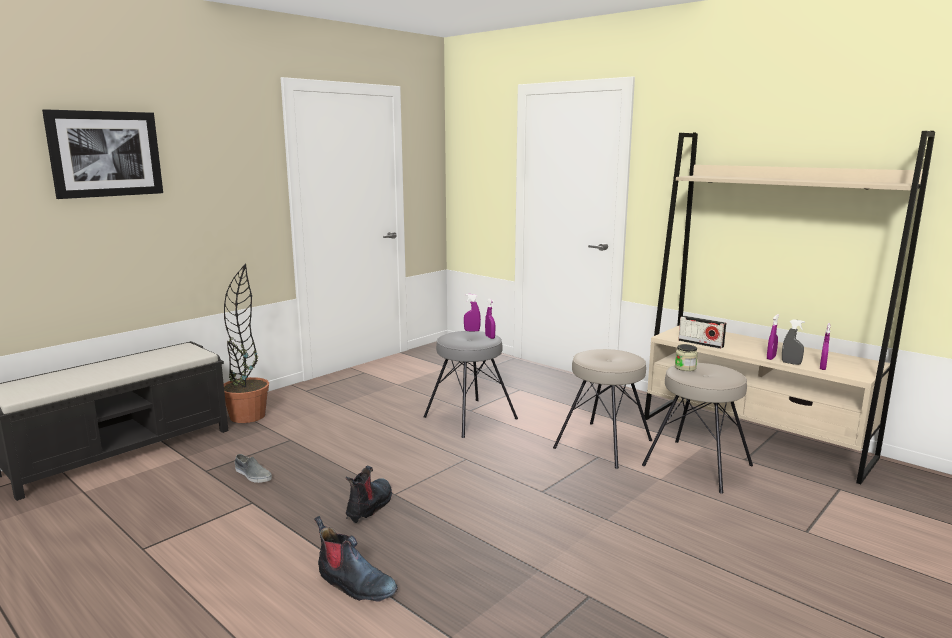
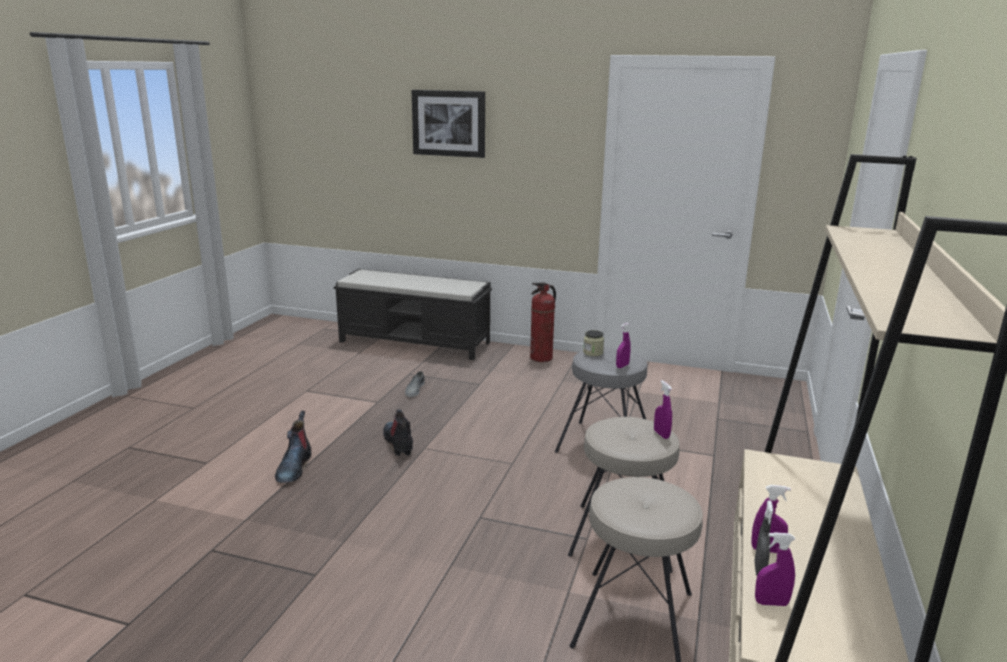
camera: 65 degrees right, 5 degrees up
(247, 416) = (503, 358): potted plant -> none
(277, 401) = (541, 358): none -> fire extinguisher
(370, 506) = (399, 443): boot -> boot turned 105 degrees counterclockwise
(472, 331) = (632, 355): purple spray bottle -> purple spray bottle (661, 434)
(685, 368) = (646, 485): jar -> jar (593, 353)
(700, 343) = (762, 486): radio -> none

